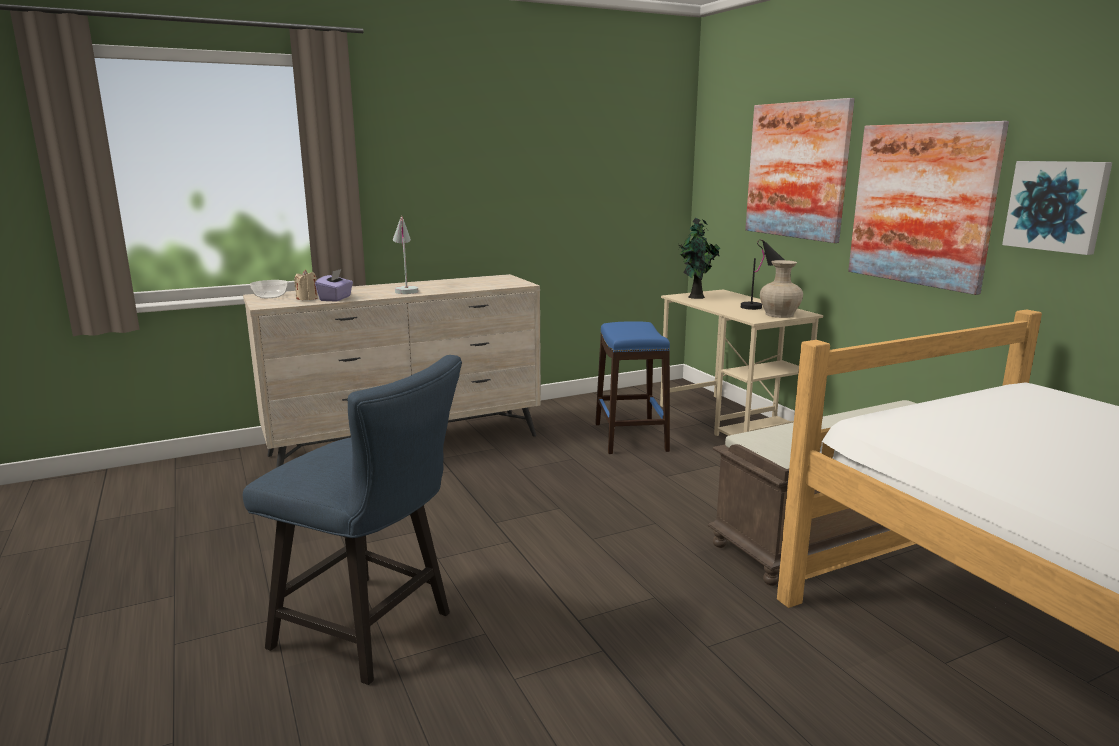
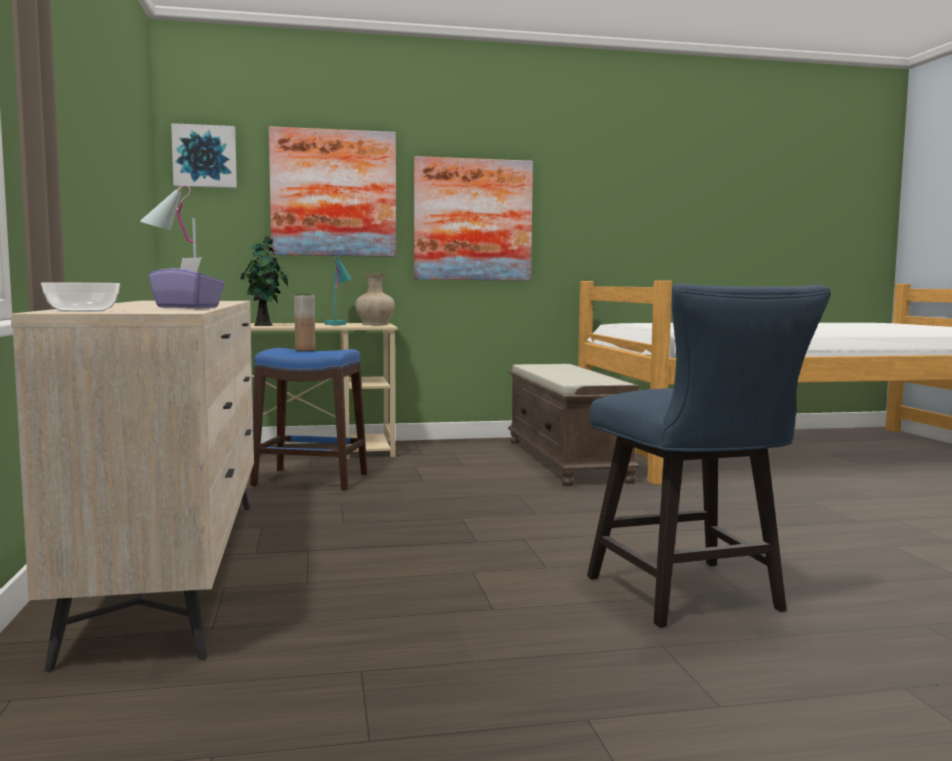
camera: 75 degrees left, 10 degrees down
(307, 299) = (158, 309): beige candle -> none
(373, 632) = (692, 598): blue chair -> blue chair turned 120 degrees clockwise
(635, 329) = (305, 350): none -> brown vase
(760, 307) = (339, 324): black table lamp -> turquoise table lamp
(1057, 206) = (570, 216): picture -> picture (205, 156)

